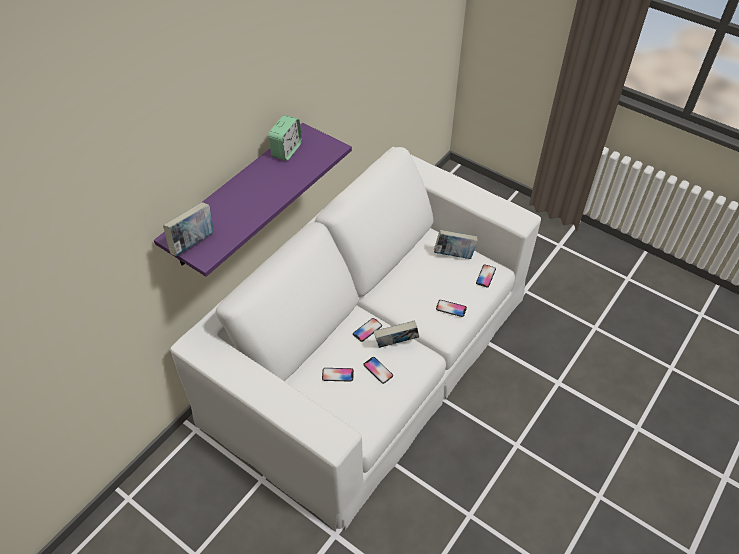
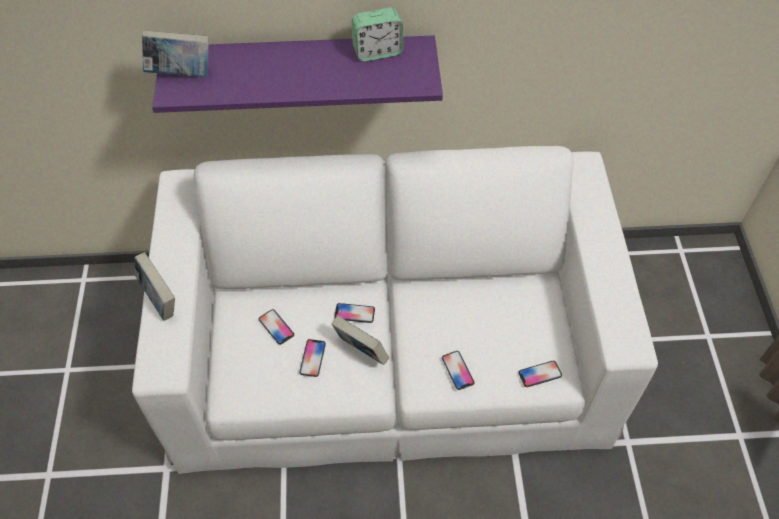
camera: 50 degrees right, 5 degrees up
(454, 255) = (537, 322): book -> book (159, 300)

